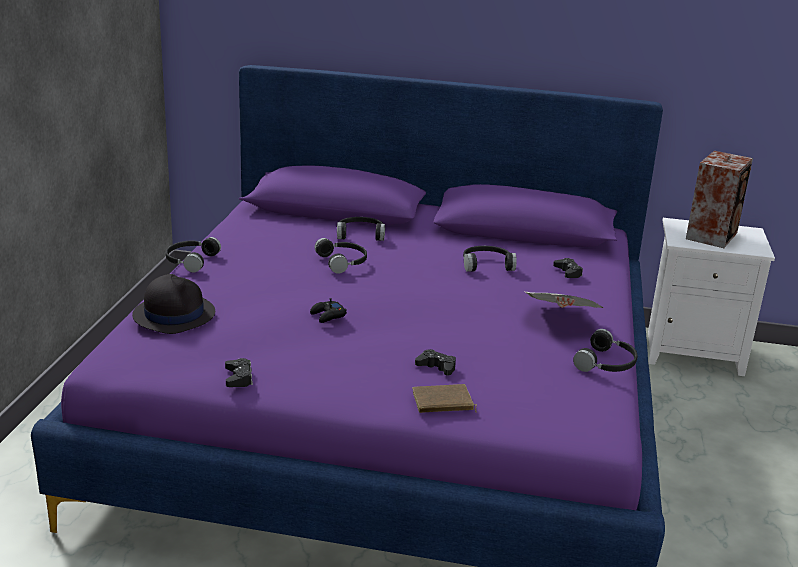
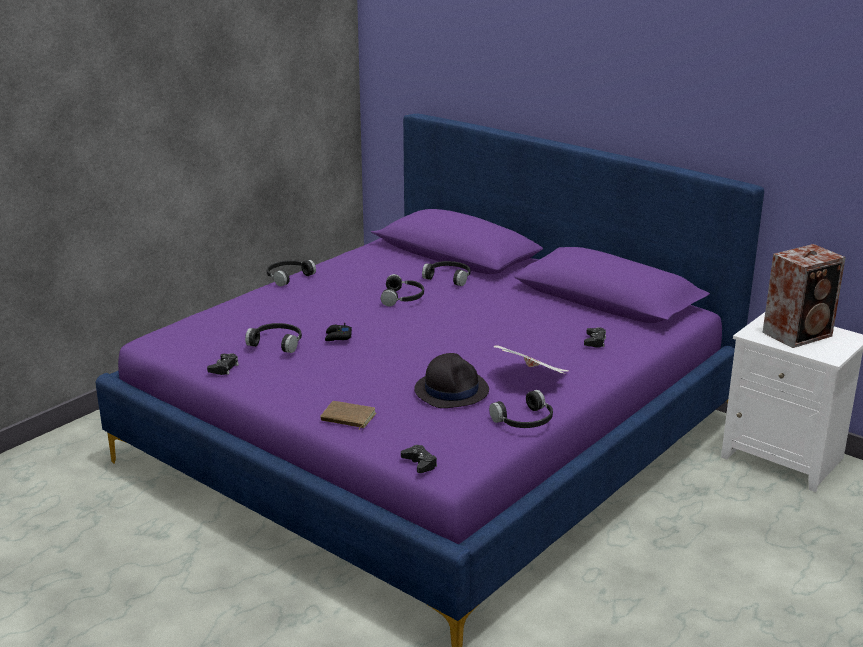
camera: 30 degrees right, 0 degrees up
(174, 314) = (227, 314): black hat -> black hat (451, 390)
(437, 367) = (378, 392): black game controller -> black game controller (419, 463)
(486, 265) = (527, 321): black headphones -> black headphones (277, 343)

